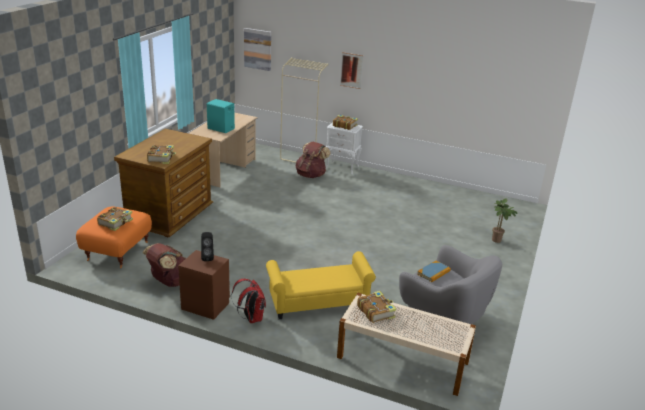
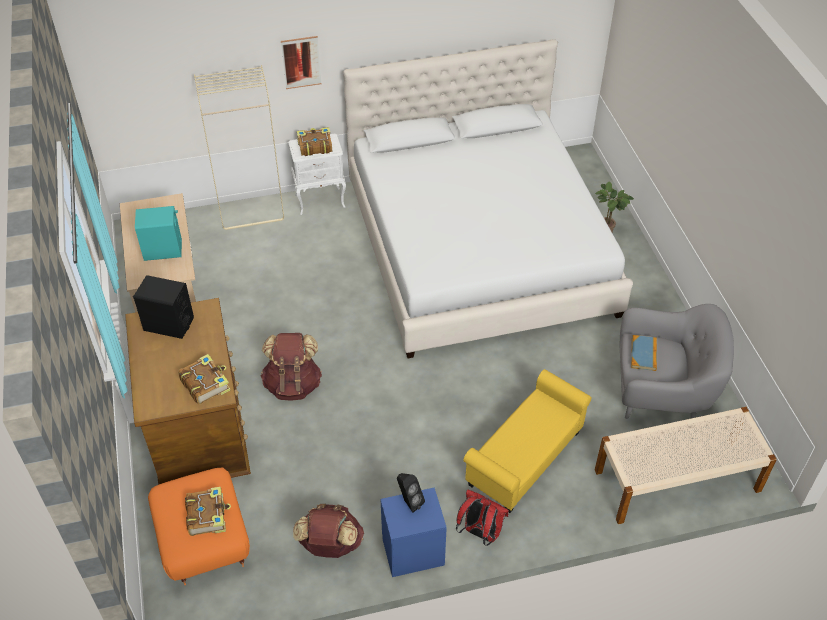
camera: 35 degrees left, 20 degrees up
(177, 137) = (168, 324): none -> black speaker
(205, 306) = (413, 552): brown nightstand -> blue nightstand
(258, 49) = (123, 79): picture -> none
(311, 175) = (297, 239): brown backpack -> brown backpack (293, 384)
(376, 311) = (646, 453): book -> none
(407, 214) = (478, 247): none -> white bed

